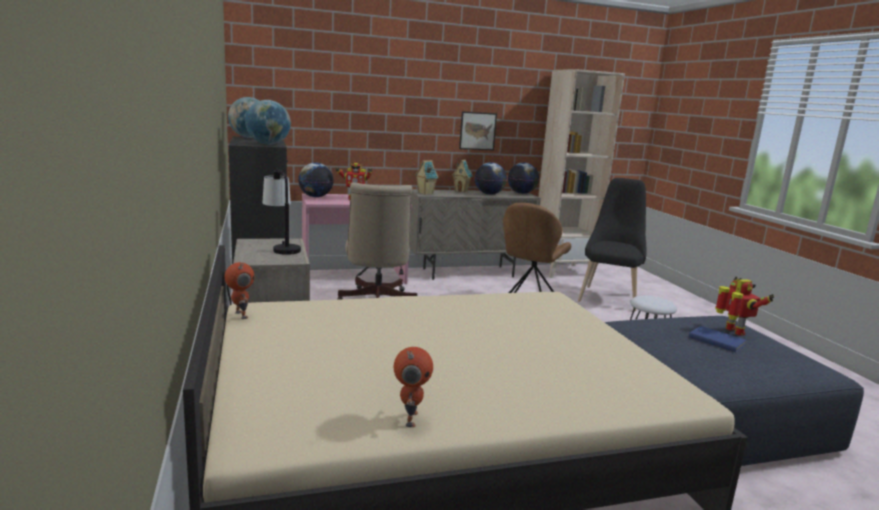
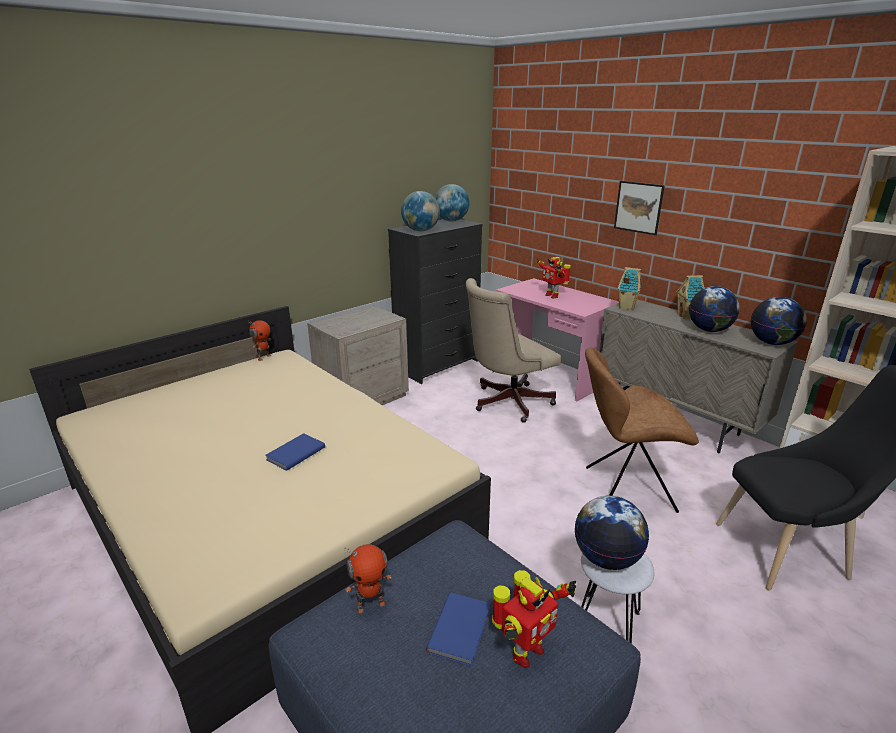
camera: 65 degrees right, 10 degrees up
(281, 248) = (368, 321): table lamp -> none
(315, 197) = (530, 284): globe -> globe (607, 558)
(410, 418) = (118, 452): toy robot -> toy robot (370, 604)
(477, 131) = (734, 238): picture -> picture (638, 207)
(500, 335) = (294, 453): none -> blue book

